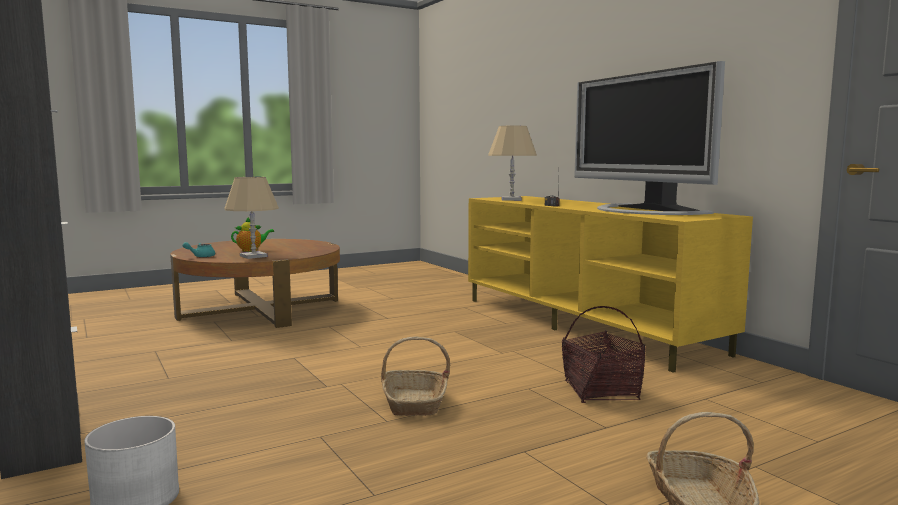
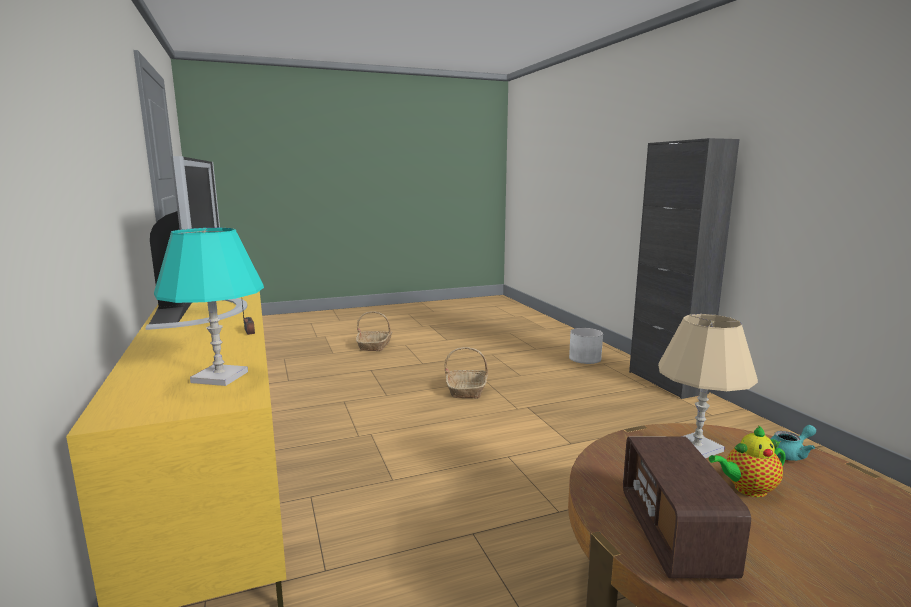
camera: 170 degrees left, 5 degrees up
(303, 244) = (674, 536): none -> radio
(511, 199) = (220, 377): beige table lamp -> turquoise table lamp
(600, 391) = (342, 389): basket -> none

